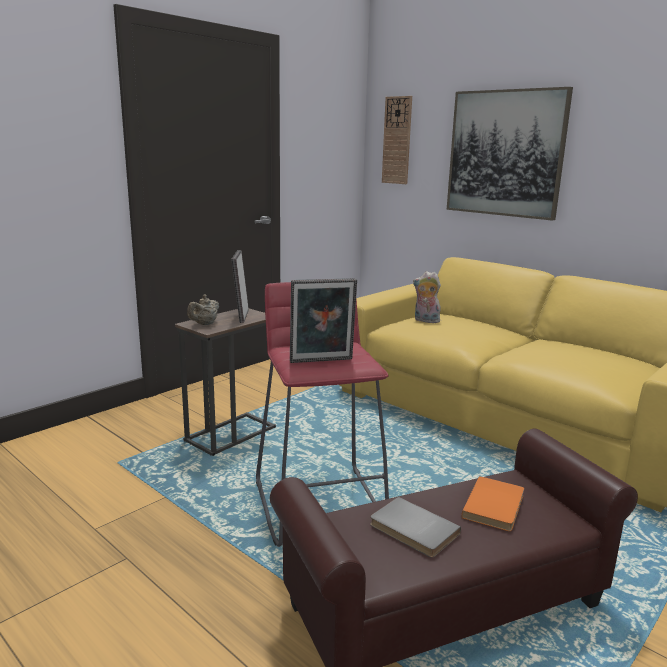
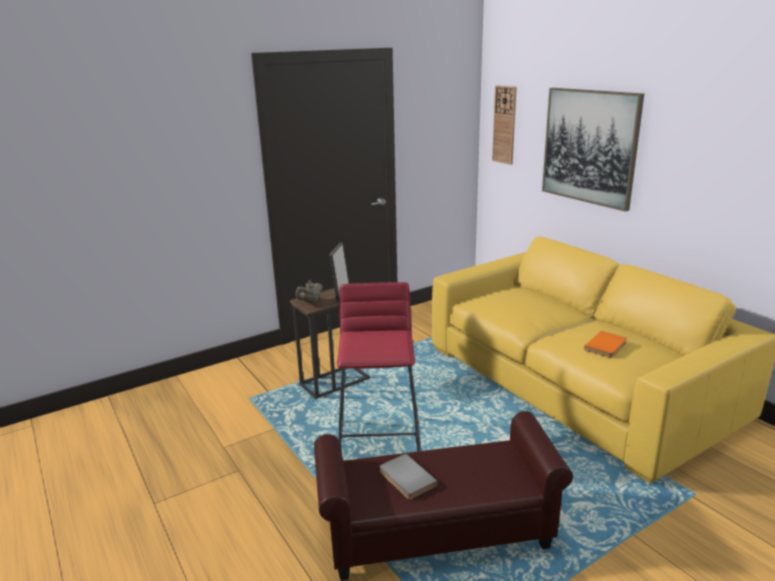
camera: 15 degrees right, 5 degrees up
(322, 361) = (369, 349): picture frame -> none
(425, 321) = (502, 297): plush toy -> none
(496, 506) = (475, 468): orange book -> orange book (607, 346)

